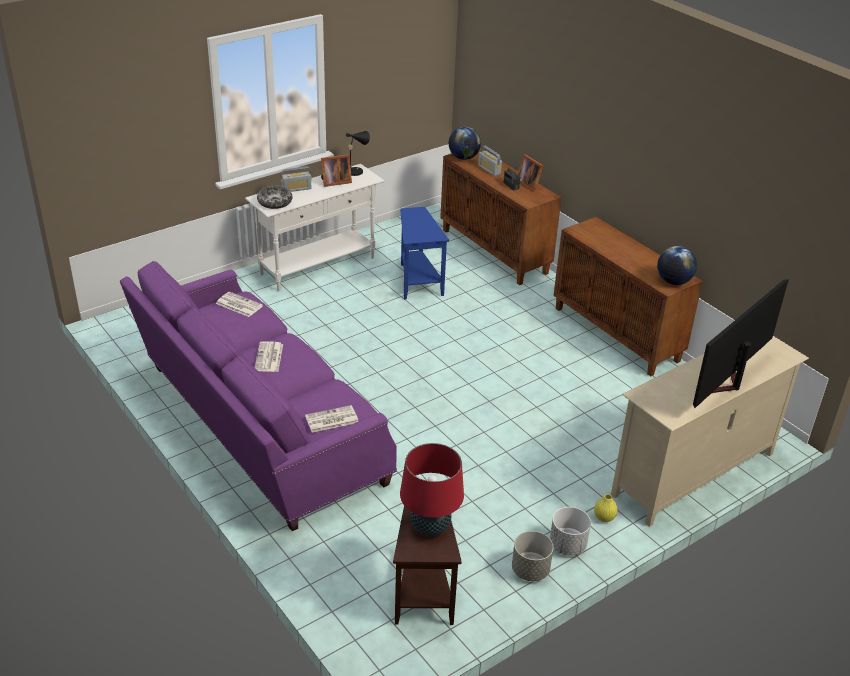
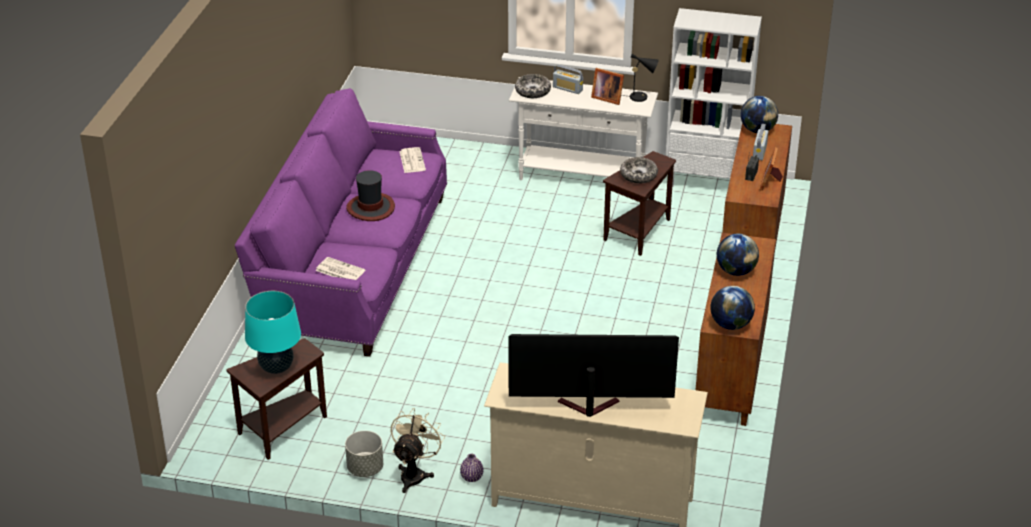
camera: 50 degrees right, 0 degrees up
(269, 358) = (371, 208): newspaper -> hat
(401, 227) = (705, 181): none -> white bookcase
(418, 282) = (638, 233): blue side table -> brown side table
(420, 228) = (638, 175): none -> bowl
(430, 528) = (276, 367): red table lamp -> turquoise table lamp
(567, 545) = (415, 474): white planter -> beige fan
(604, 517) = (471, 477): yellow vase -> purple vase
(614, 248) = (736, 271): none -> globe

